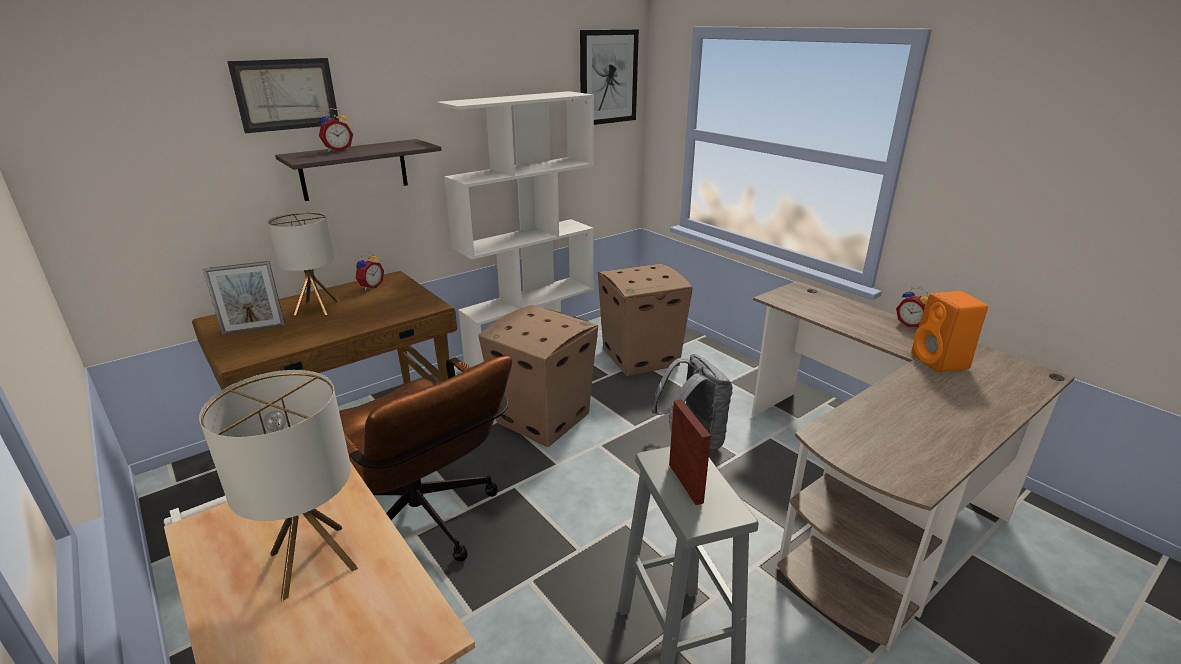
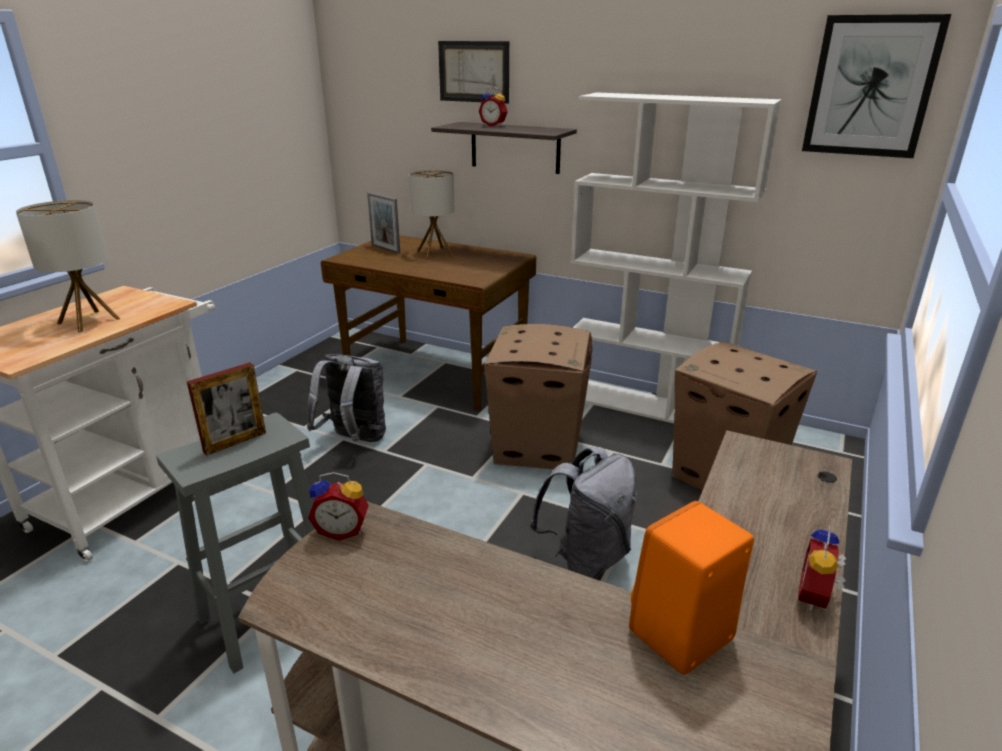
camera: 65 degrees right, 0 degrees up
(370, 286) = (489, 255): alarm clock -> alarm clock (342, 530)
(426, 526) = (354, 440): brown office chair -> grey backpack

